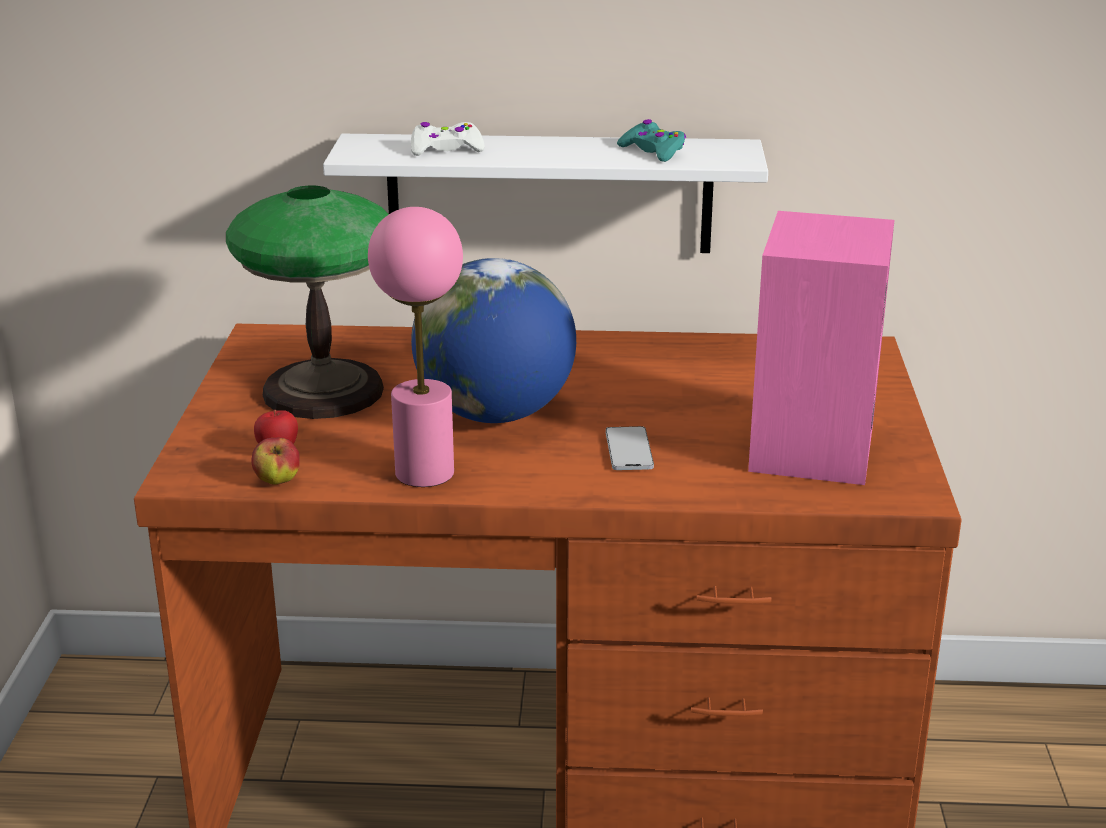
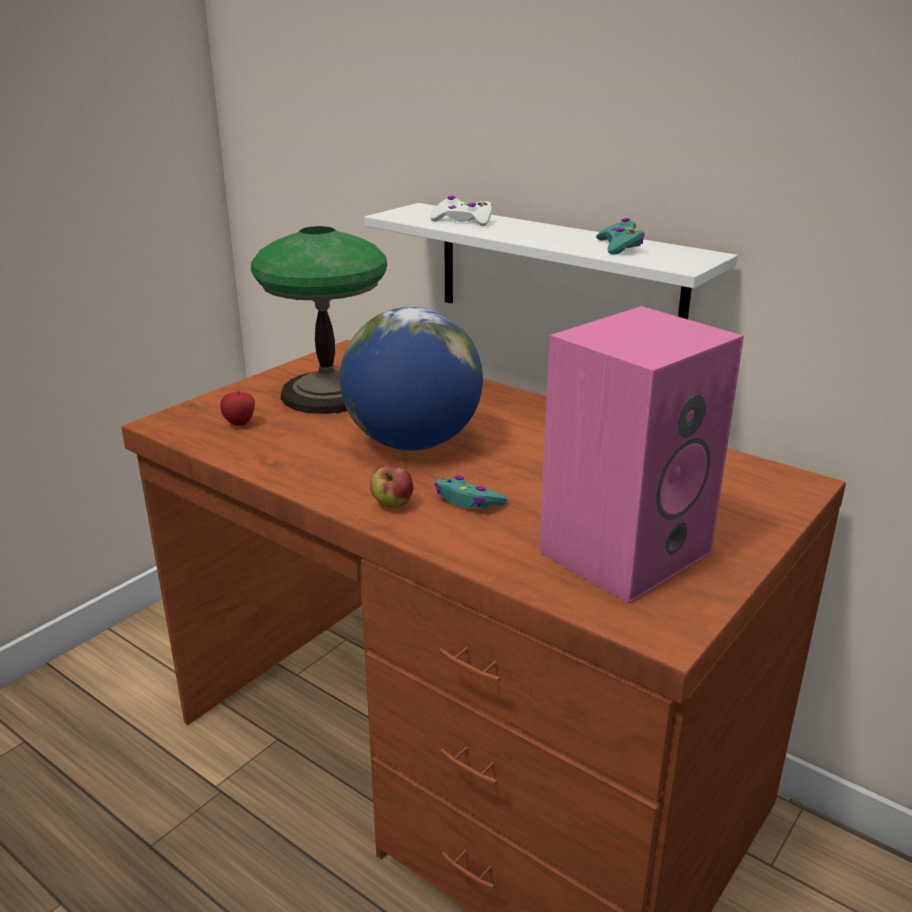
camera: 35 degrees right, 0 degrees up
(277, 481) = (208, 443): apple -> apple (392, 505)
(424, 473) = (301, 468): pink table lamp -> none
(629, 450) = (468, 501): phone -> turquoise game controller

